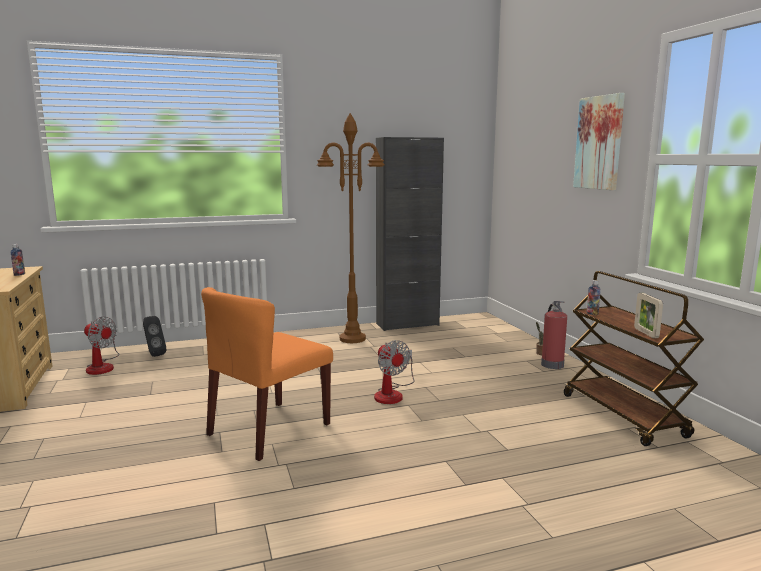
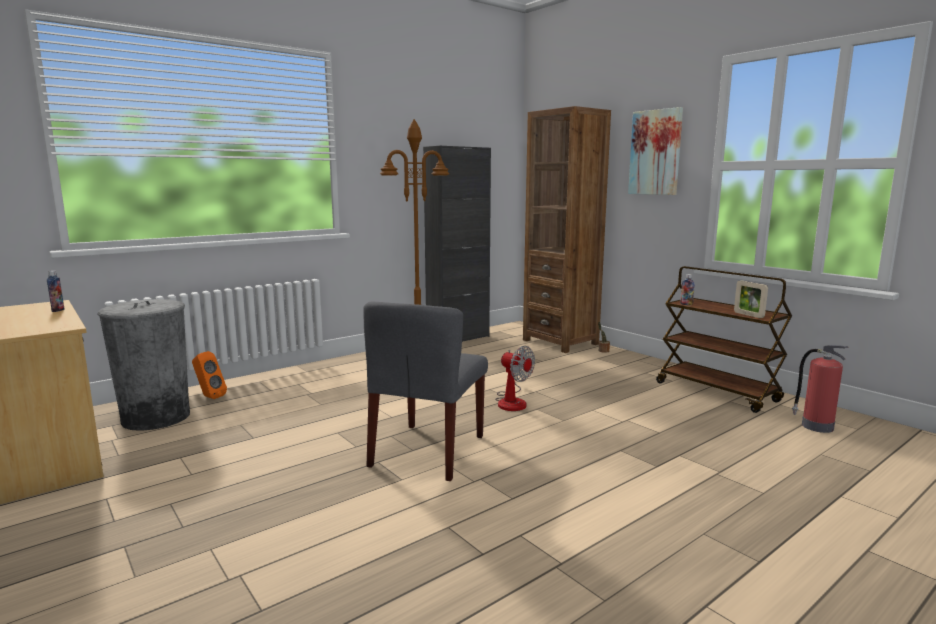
camera: 20 degrees left, 0 degrees up
(102, 366) = (156, 417): fan -> grey trash can
(154, 354) = (209, 397): black speaker -> orange speaker
(269, 429) = (428, 451): orange chair -> grey chair
(505, 339) = (560, 342): none -> brown bookcase
(552, 364) = (621, 359): fire extinguisher -> fire extinguisher (815, 426)

